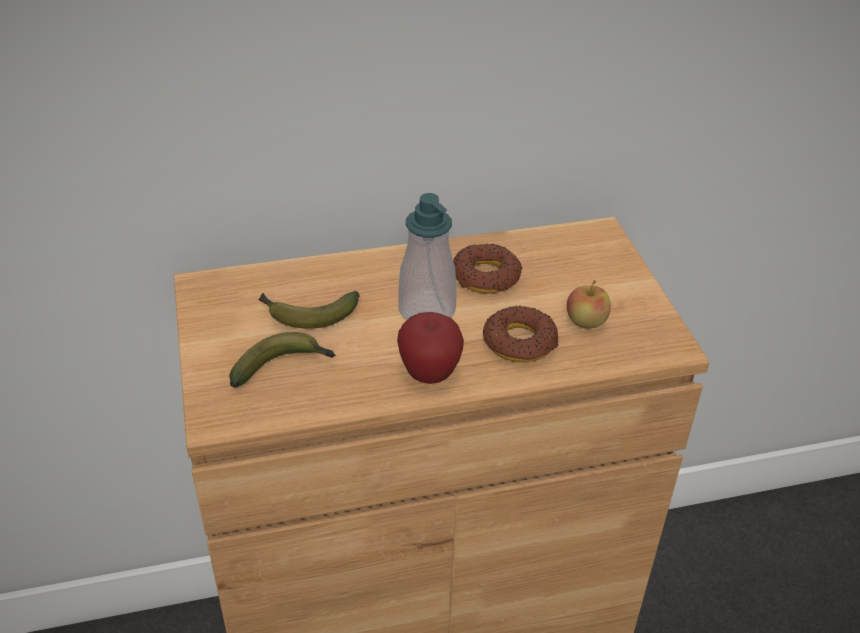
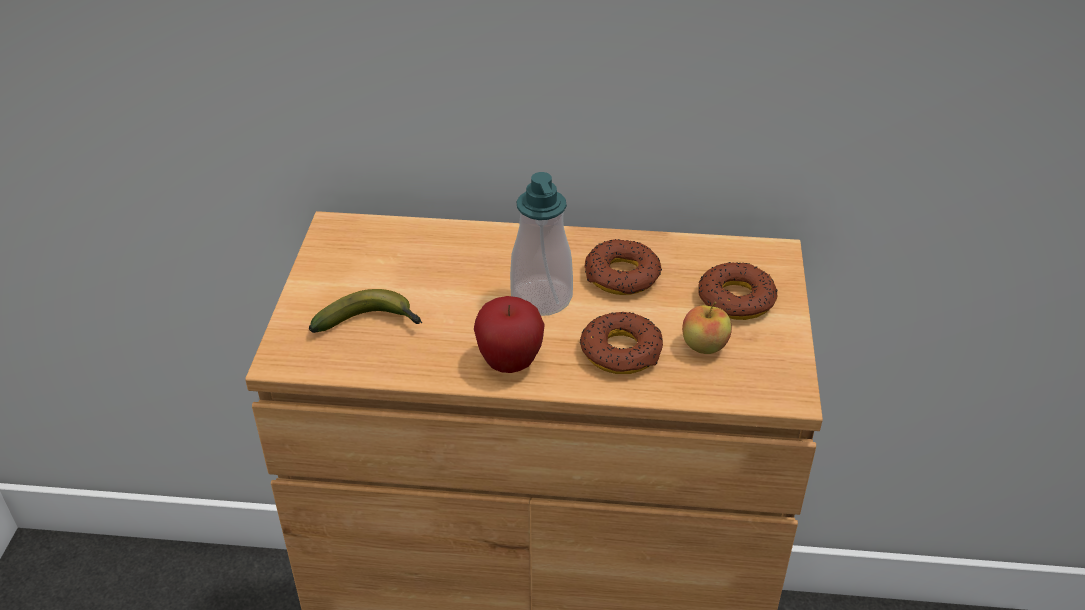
camera: 20 degrees right, 0 degrees up
(306, 315) = (419, 277): banana -> none
(590, 276) = (736, 299): none -> donut

